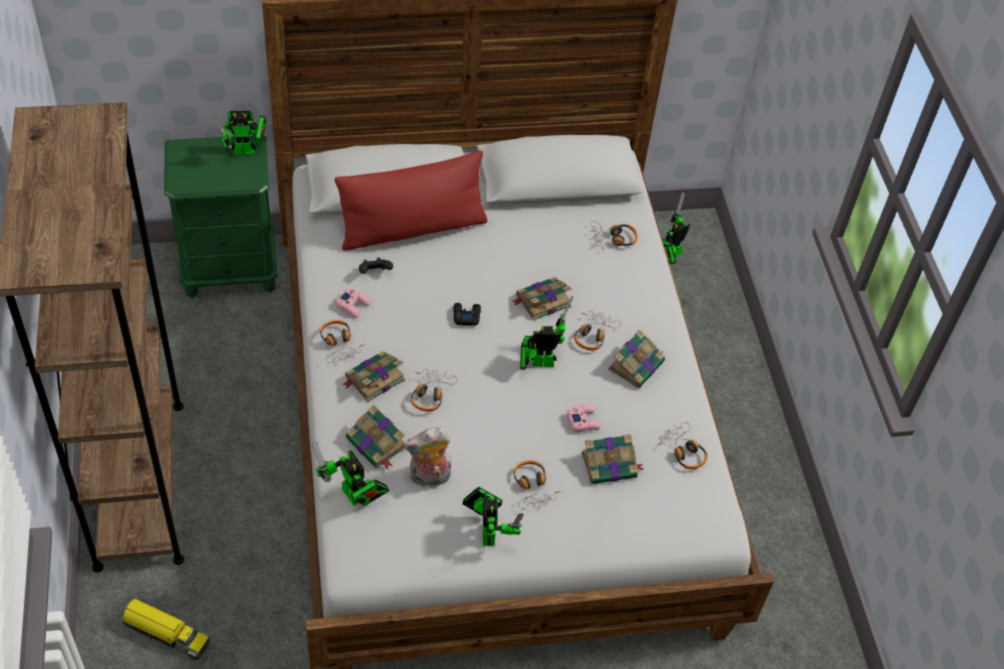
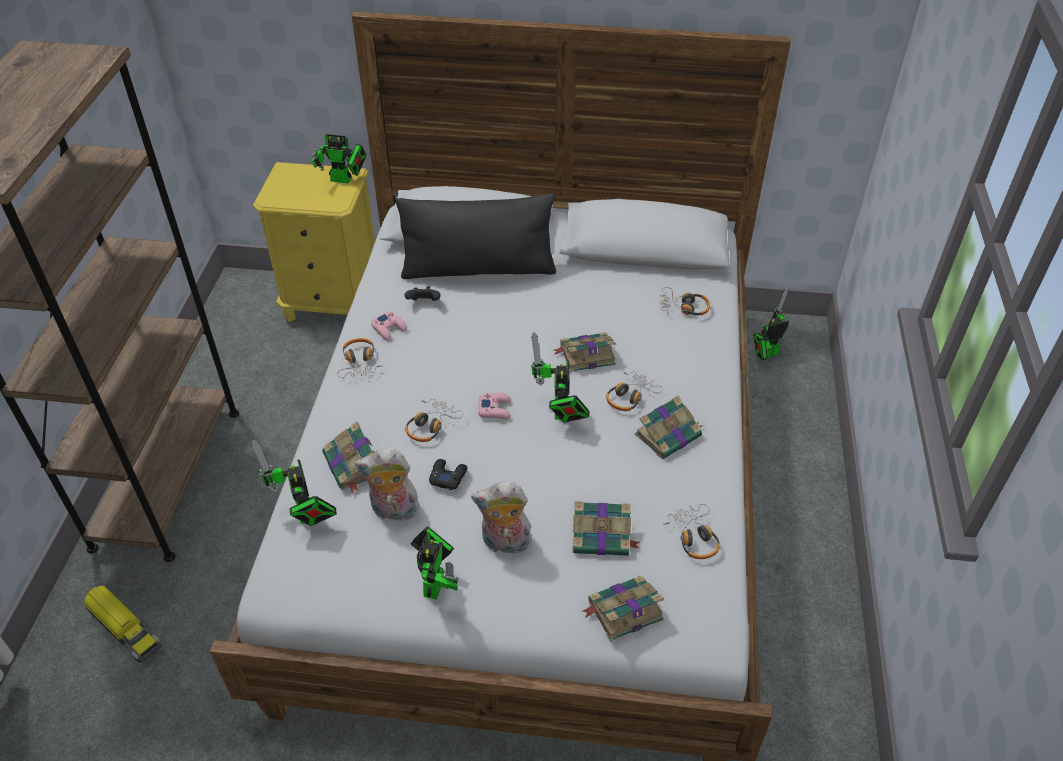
camera: 20 degrees right, 5 degrees down
(230, 270) = (333, 303): green nightstand -> yellow nightstand
(373, 379) = (379, 401): book -> book (623, 611)
(412, 229) = (478, 269): red pillow -> black pillow
(466, 316) = (500, 356): black game controller -> black game controller (448, 476)
(532, 487) = (504, 544): headphones -> plush toy
(539, 362) = (560, 414): toy robot -> toy robot turned 105 degrees counterclockwise
(583, 421) = (588, 483): pink game controller -> pink game controller (495, 409)

